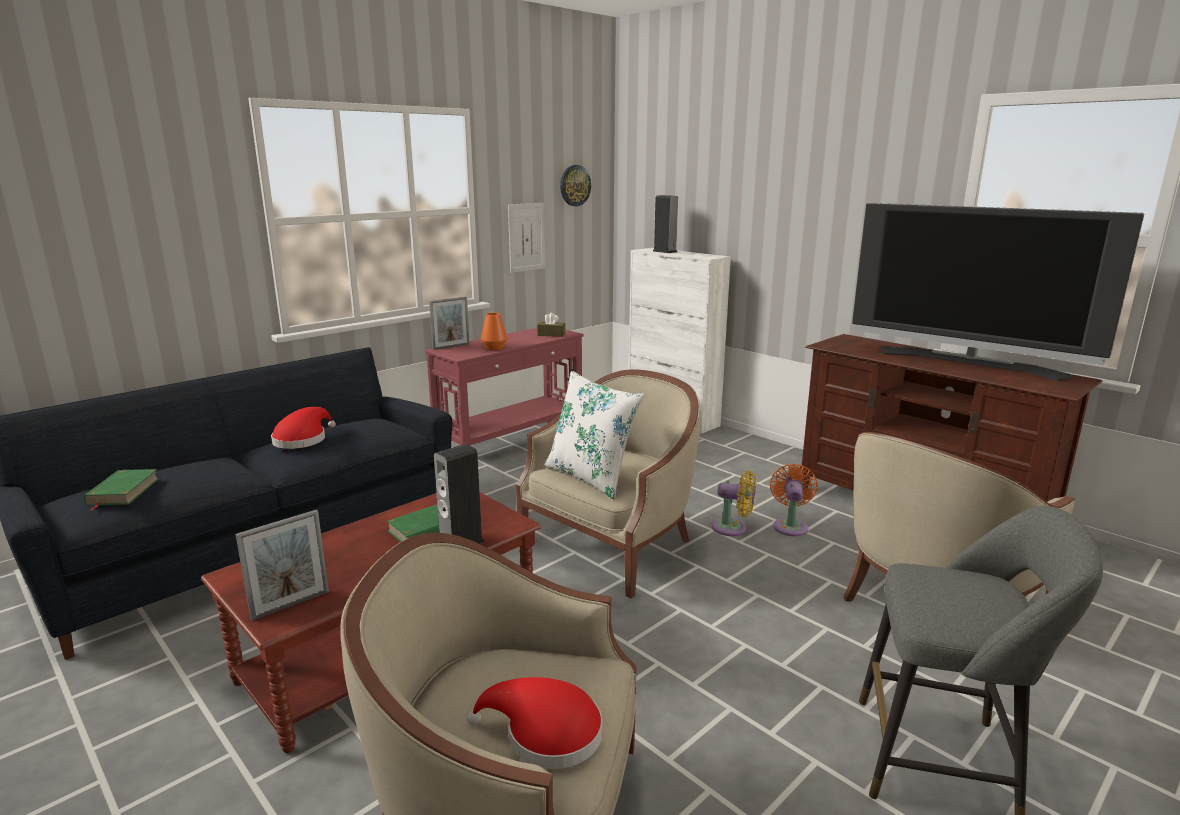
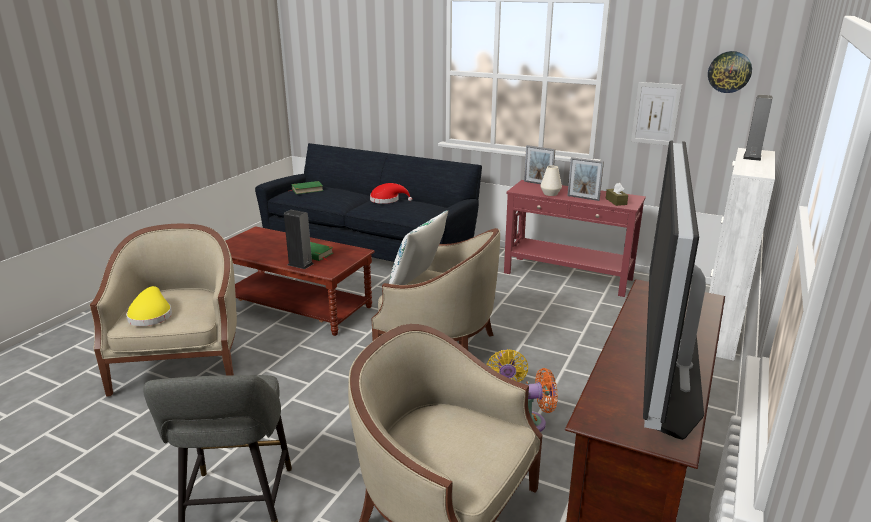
camera: 70 degrees right, 5 degrees up
(290, 605) = (234, 246): picture frame -> picture frame (583, 198)
(494, 348) = (550, 194): orange vase -> white vase
(546, 734) = (151, 315): red hat -> yellow hat

